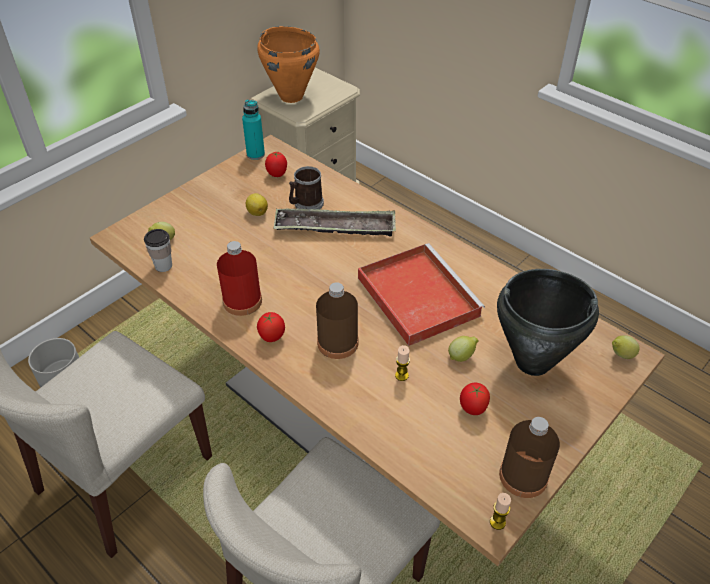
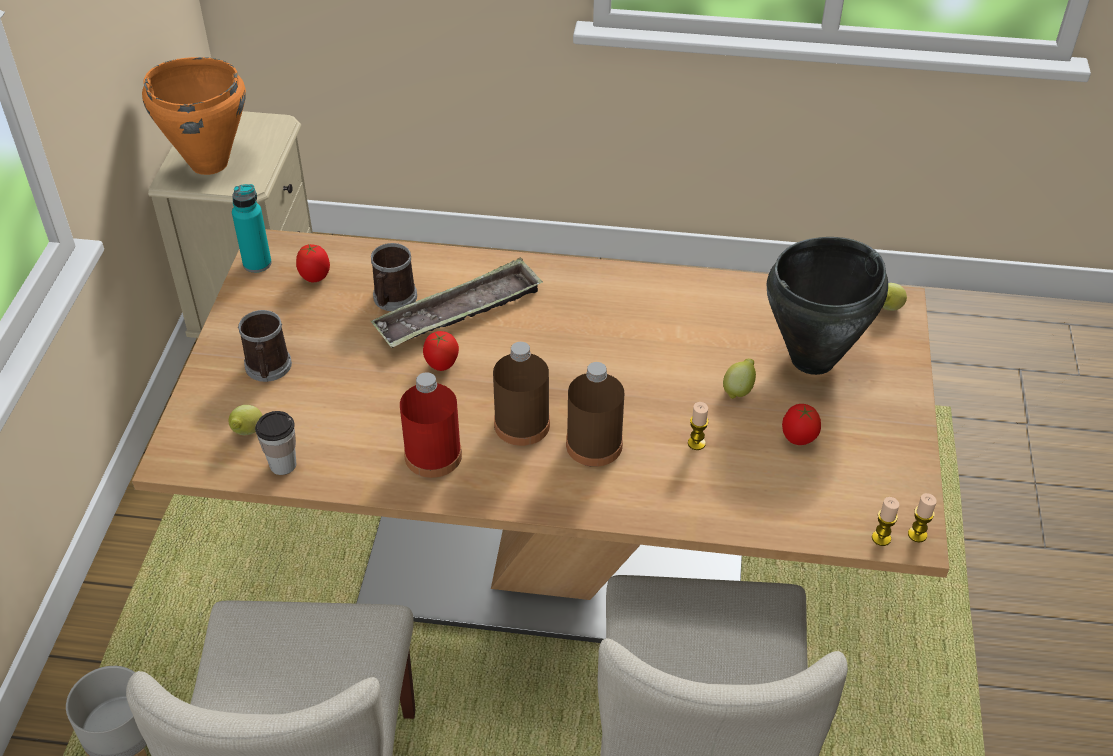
camera: 35 degrees left, 0 degrees up
(206, 212) = (268, 369): none -> mug
(257, 212) = (338, 338): lemon -> none
(272, 337) = (512, 479): tomato -> tomato (441, 365)
(416, 295) = (629, 347): red tray -> none
(468, 509) = (881, 538): none -> candle
(523, 476) = (902, 478): brown bottle -> brown bottle (522, 424)

